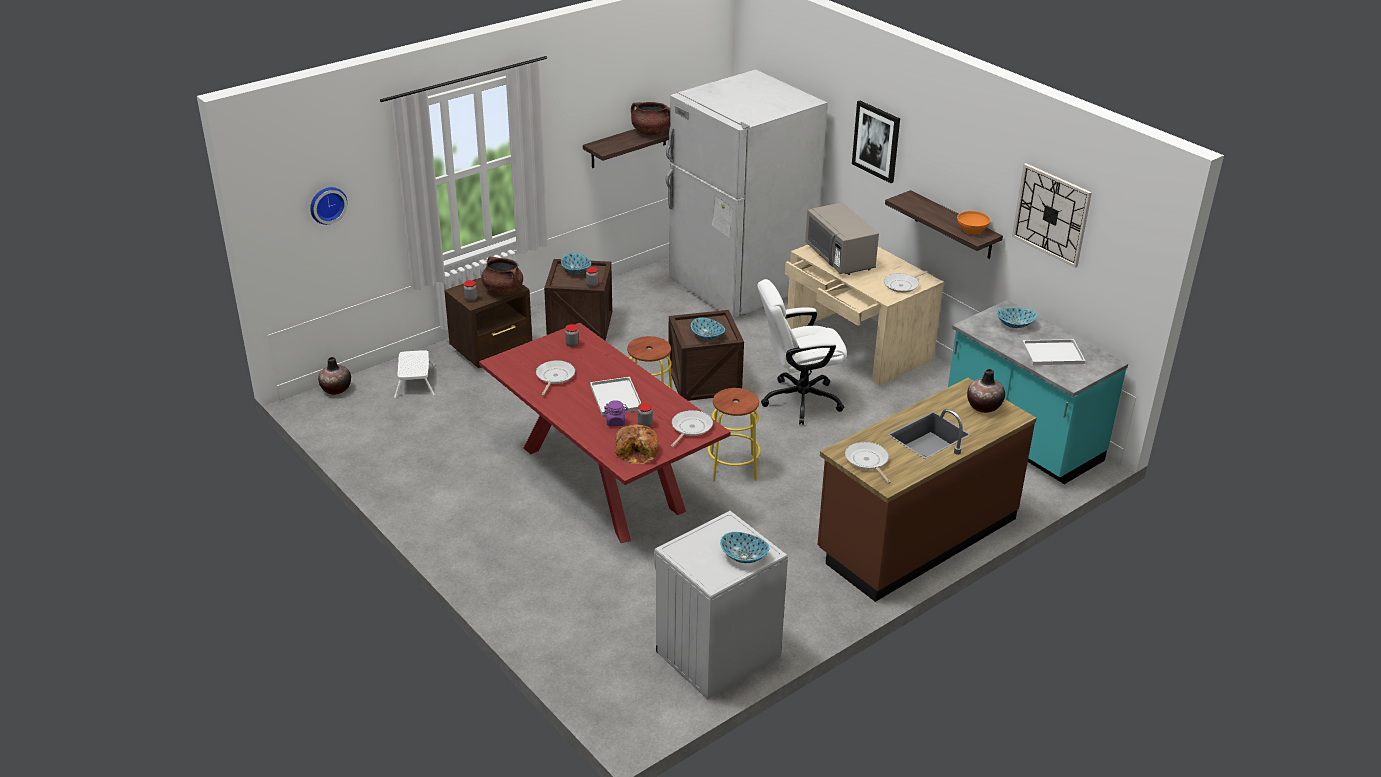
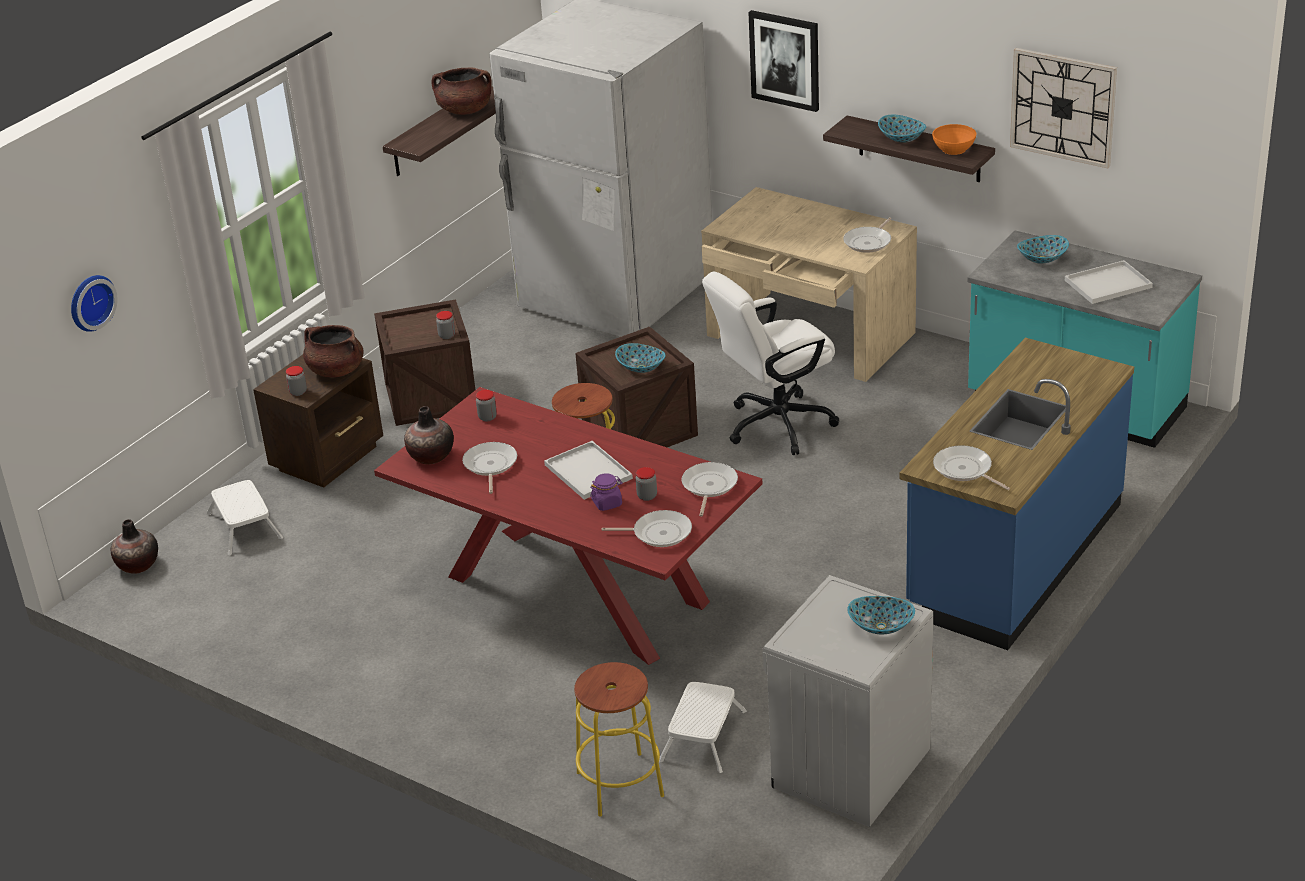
camera: 15 degrees left, 0 degrees up
(576, 271) = (413, 323): bowl -> bowl (901, 139)
(630, 602) = (703, 736): none -> white step ladder
(637, 451) = (658, 533): bread -> frying pan
(733, 467) = (739, 531): yellow stool -> yellow stool (620, 784)
(839, 258) = (769, 225): grey microwave -> none
(916, 536) = (1013, 557): brown counter -> blue counter
(983, 406) = (1064, 368): vase -> vase (431, 456)

